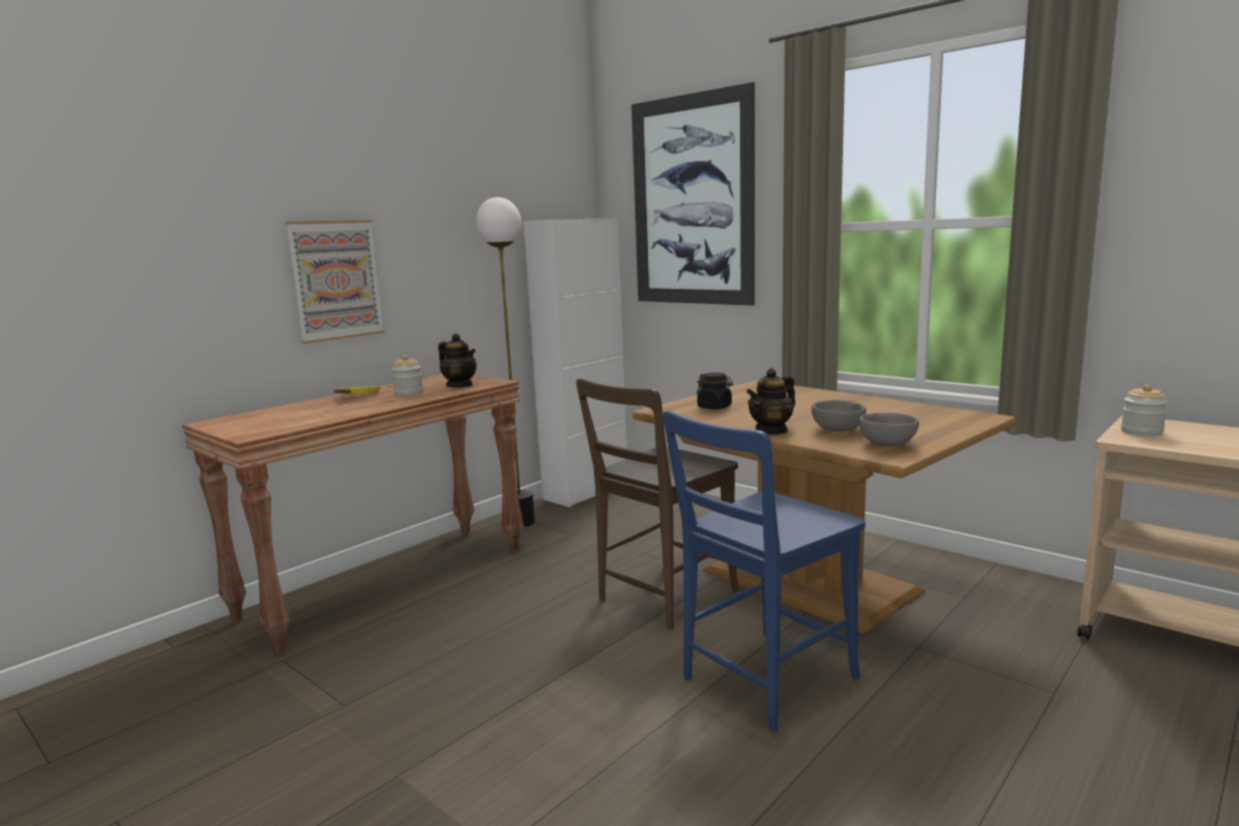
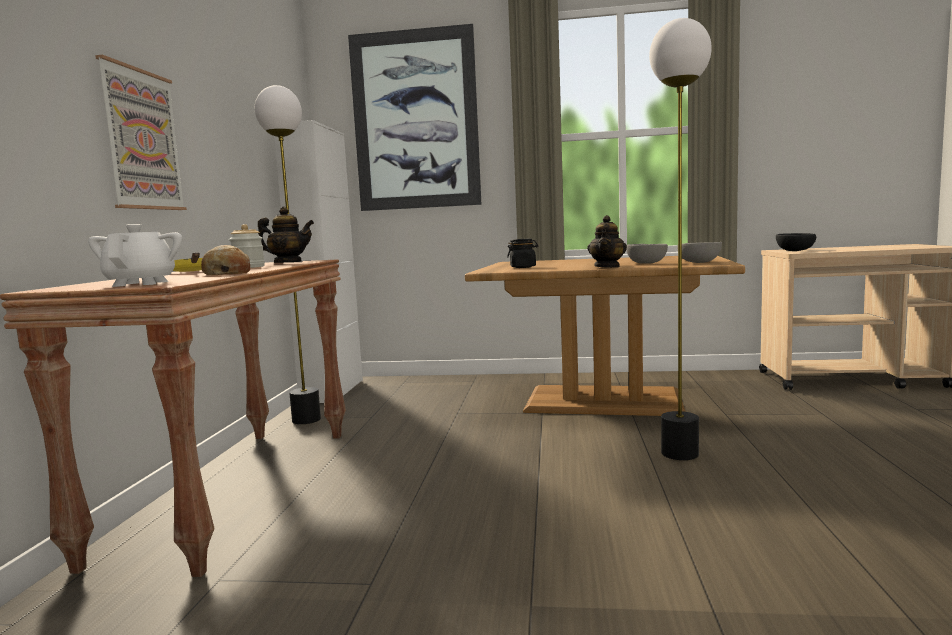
camera: 35 degrees left, 5 degrees down
(254, 427) = (141, 283): none -> white teapot
(346, 412) = (227, 273): none -> bread
(662, 597) = (523, 432): brown chair -> none
(762, 681) = (679, 453): blue chair -> floor lamp
(1141, 432) = (794, 251): jar -> black bowl

